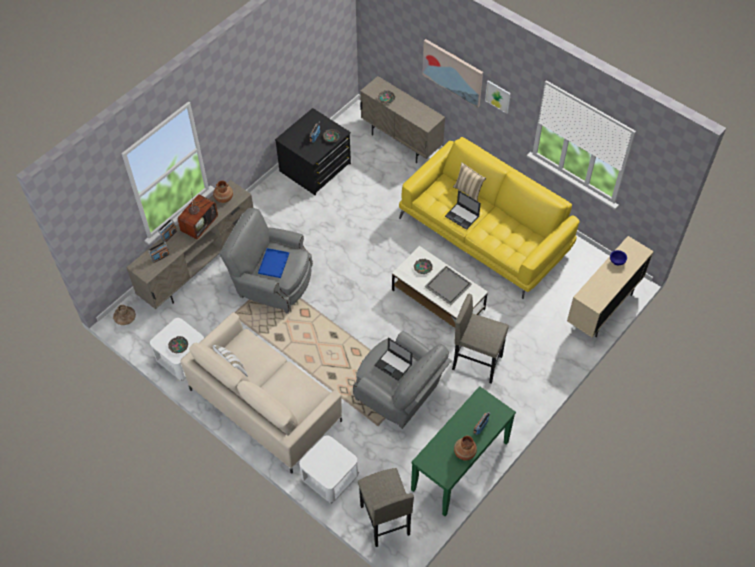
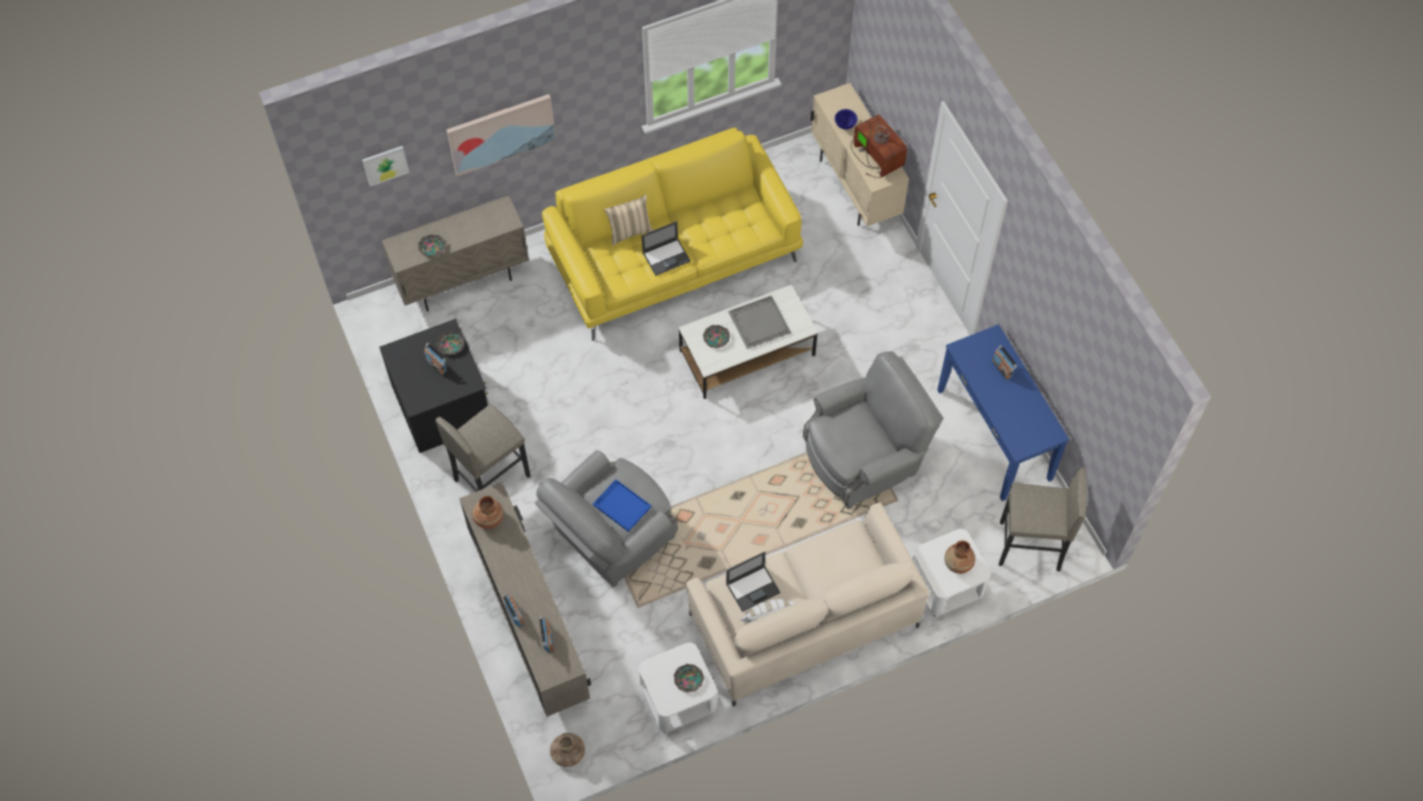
camera: 65 degrees left, 5 degrees up
(199, 223) = (516, 567): television -> television (875, 157)
(393, 365) = (856, 429): laptop -> laptop (753, 588)
(460, 466) = (994, 434): green console table -> blue console table
(464, 453) = (1029, 400): brown vase -> brown vase (958, 564)
(477, 362) = (862, 352): grey stool -> grey stool (491, 477)
(498, 96) = (579, 103): picture -> picture (385, 165)

